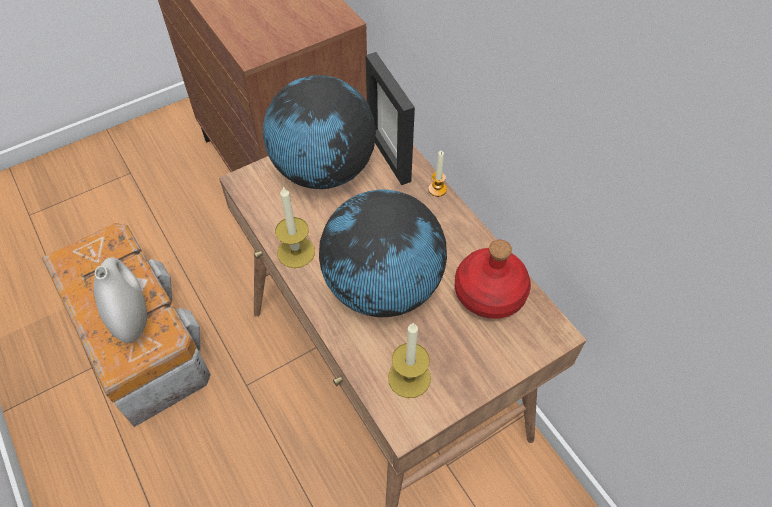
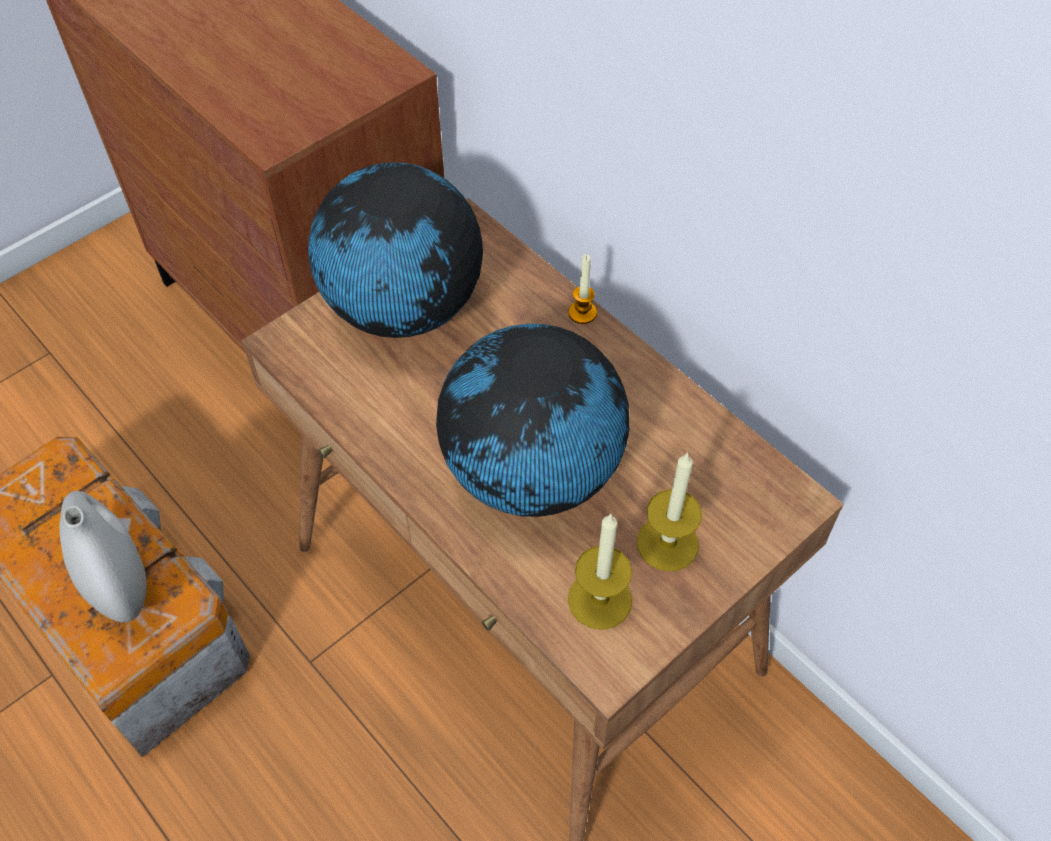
camera: 10 degrees left, 0 degrees up
(296, 252) = (388, 438): candle -> candle (667, 543)
(390, 155) = (500, 270): picture frame -> none
(490, 293) = (692, 457): red bottle -> none

